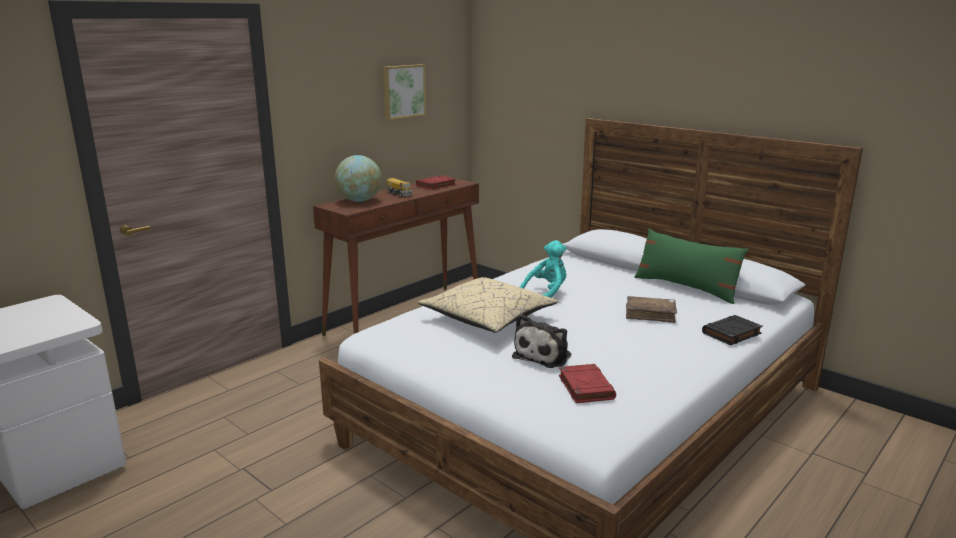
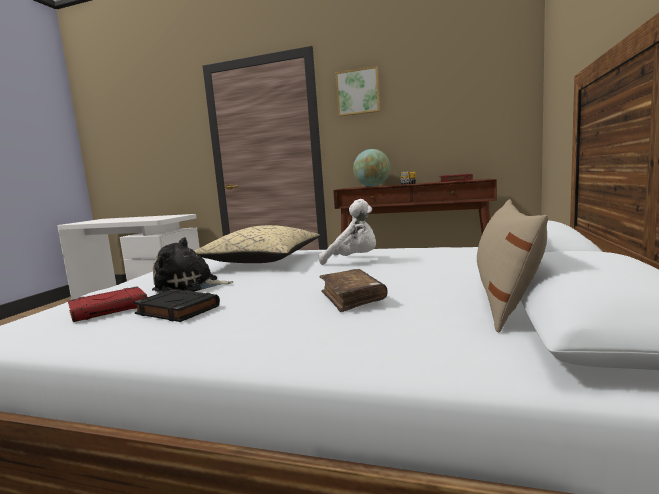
camera: 65 degrees right, 10 degrees down
(403, 91) = (443, 98): picture -> picture (358, 92)
(546, 293) = (353, 261): turquoise plush toy -> white plush toy
(686, 288) = (505, 296): green pillow -> beige pillow
(731, 334) = (337, 350): black book -> black book (176, 310)

